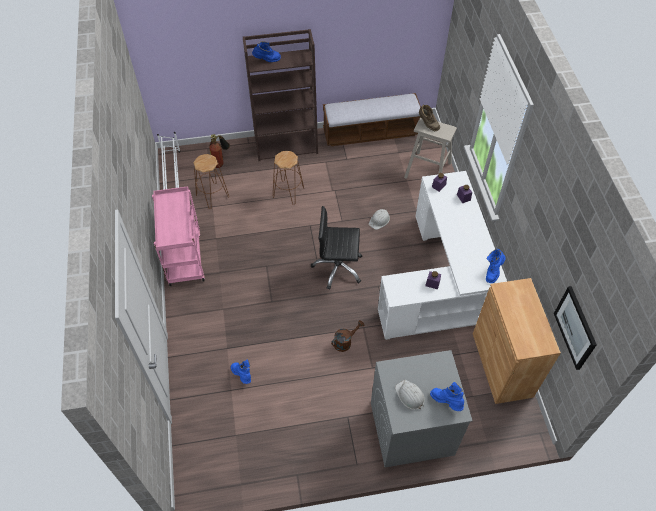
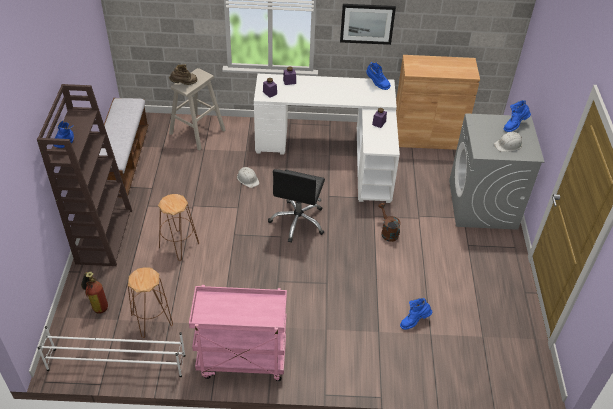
camera: 80 degrees left, 10 degrees down
(575, 328) = (480, 24): picture -> picture (367, 23)

